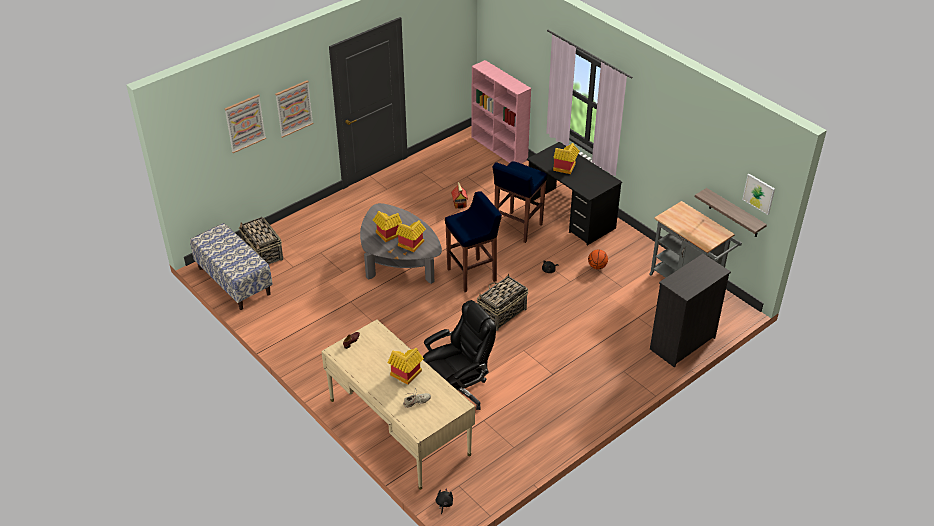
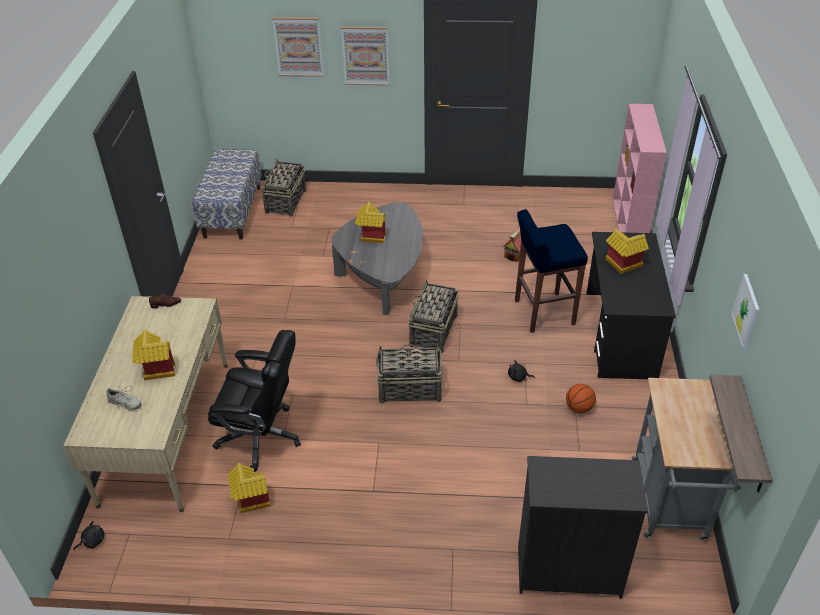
camera: 45 degrees right, 0 degrees up
(411, 245) = (377, 258): toy house -> toy house (249, 501)
(472, 275) = (433, 331): blue stool -> basket
(759, 193) = (779, 422): picture -> picture (746, 311)

